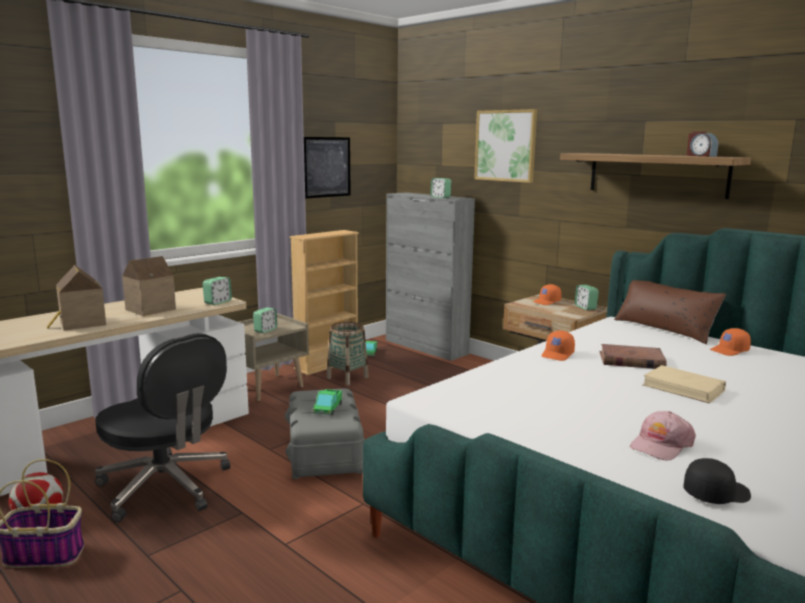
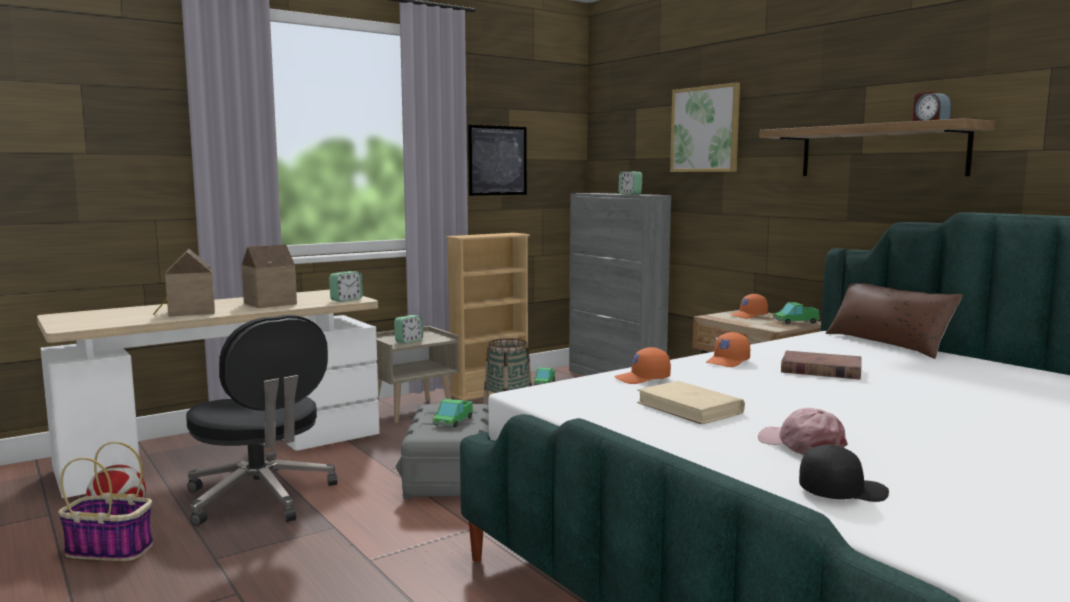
camera: 10 degrees right, 5 degrees down
(585, 307) = (795, 322): alarm clock -> toy truck
(660, 445) = (802, 445): pink cap -> pink cap turned 90 degrees clockwise
(683, 388) = (872, 397): beige book -> beige book (689, 408)
(730, 351) = (963, 366): orange cap -> orange cap (643, 379)

